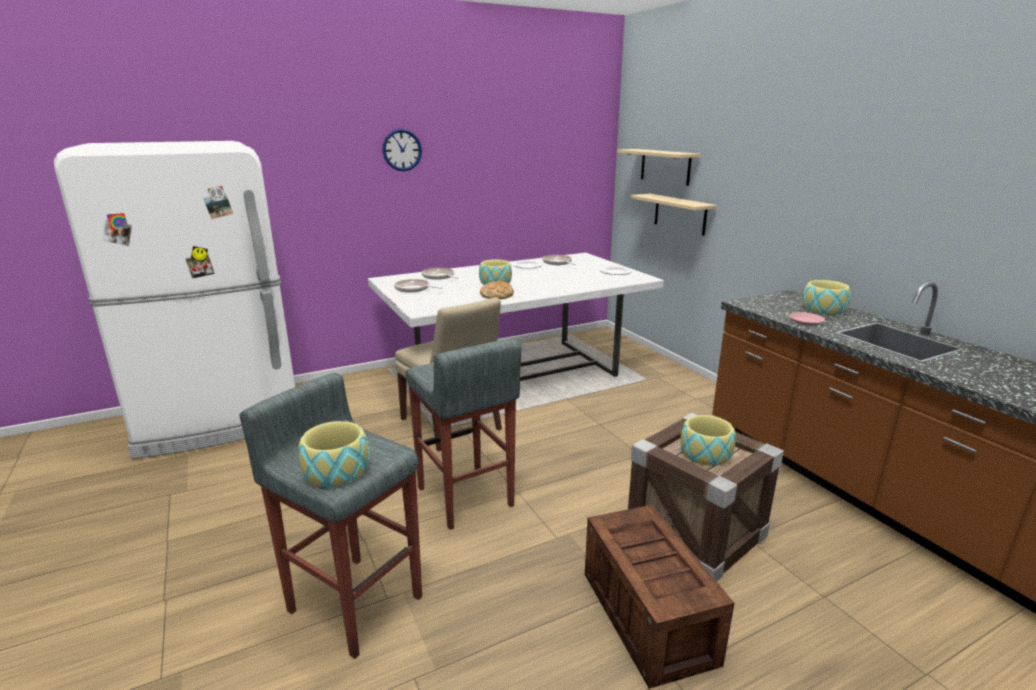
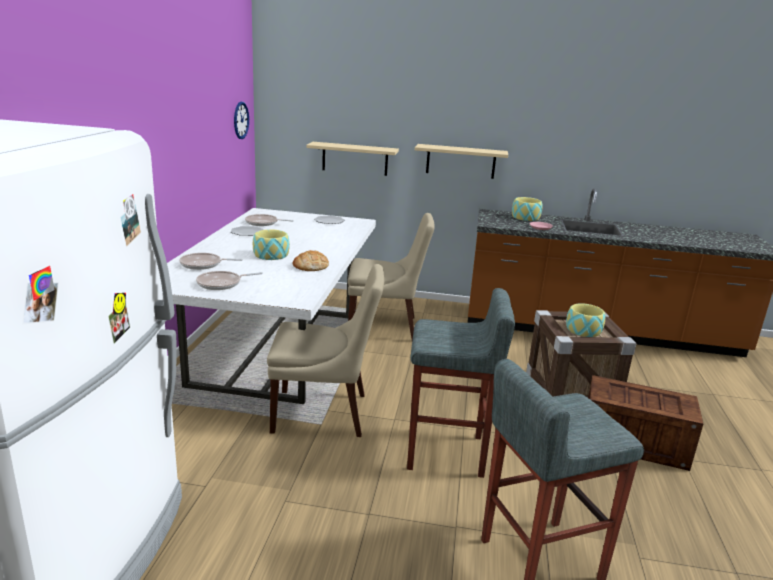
camera: 55 degrees left, 0 degrees up
(337, 470) = (593, 428): bowl -> none
(402, 150) = (131, 113): wall clock -> wall clock (241, 120)
(629, 395) = (385, 327): none -> beige chair
(665, 166) = (330, 116): beige shelf -> beige shelf (460, 161)

